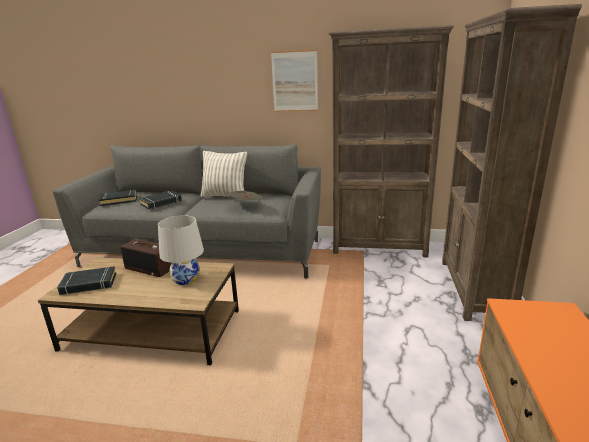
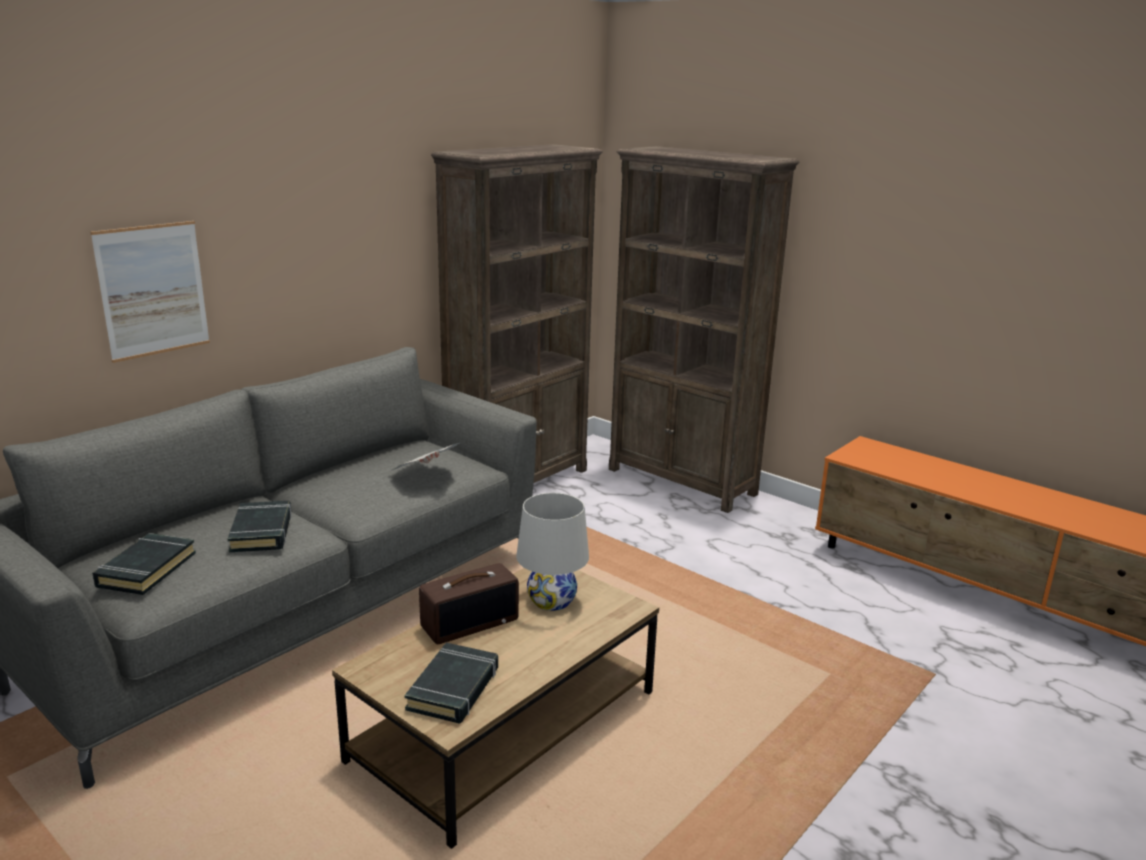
camera: 60 degrees left, 0 degrees up
(225, 196) = (340, 477): pillow -> none
(295, 81) = (376, 234): picture -> picture (153, 290)

